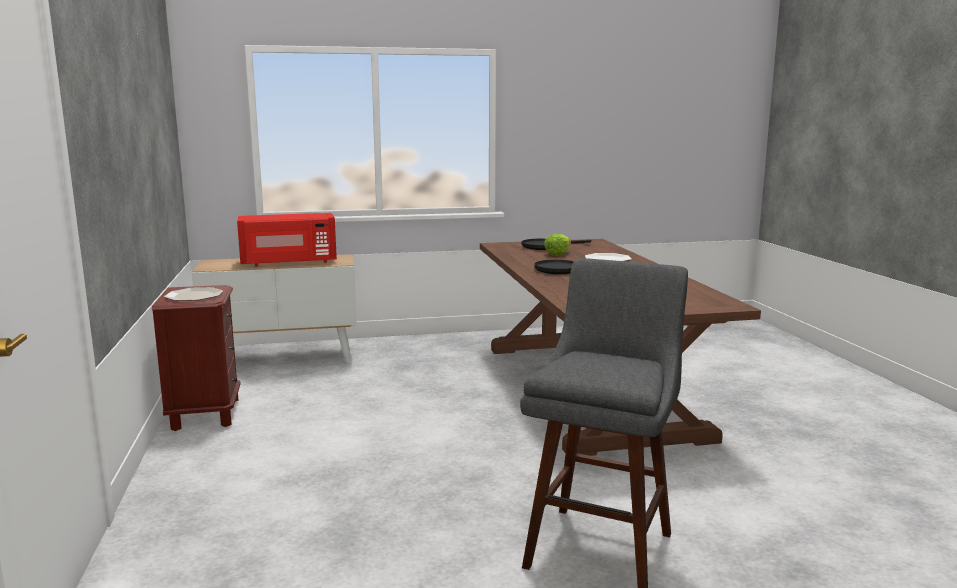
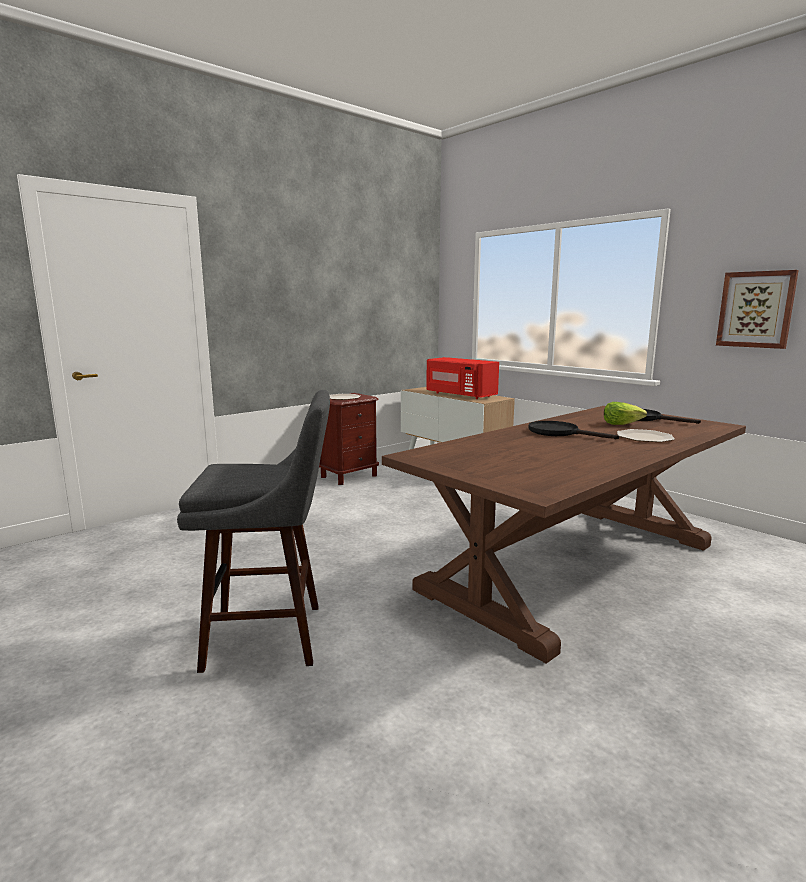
camera: 60 degrees right, 0 degrees up
(574, 143) = (756, 309): none -> picture

